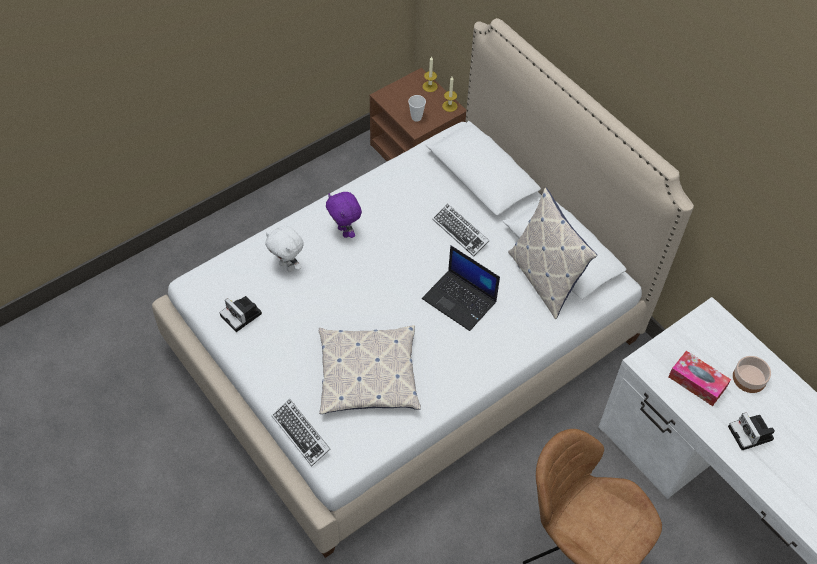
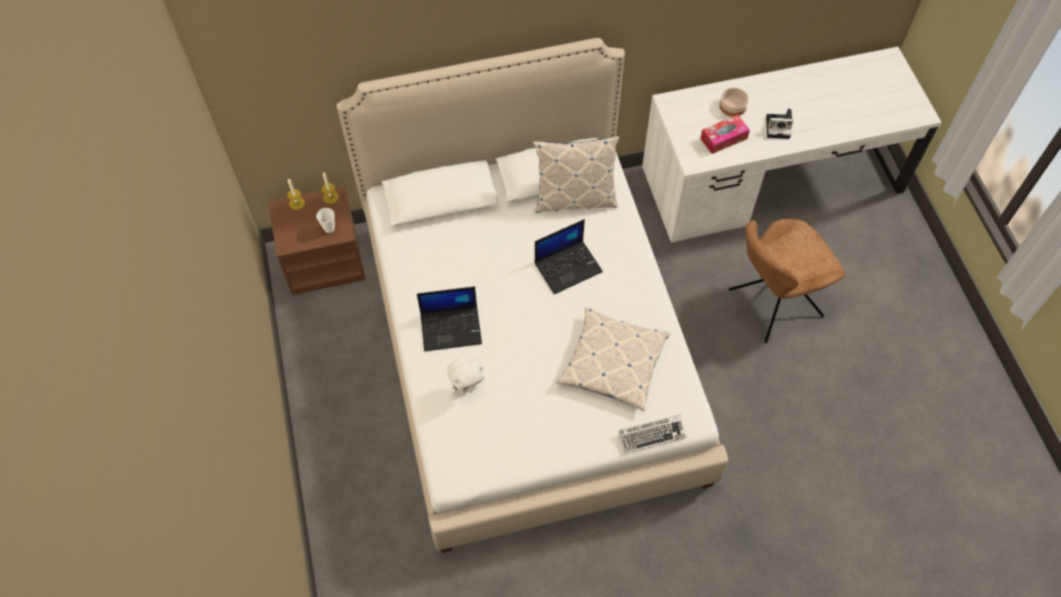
camera: 65 degrees left, 5 degrees up
(242, 315) = (507, 444): camera -> none
(345, 232) = (451, 328): purple plush toy -> laptop
(460, 232) = (496, 239): keyboard -> none

